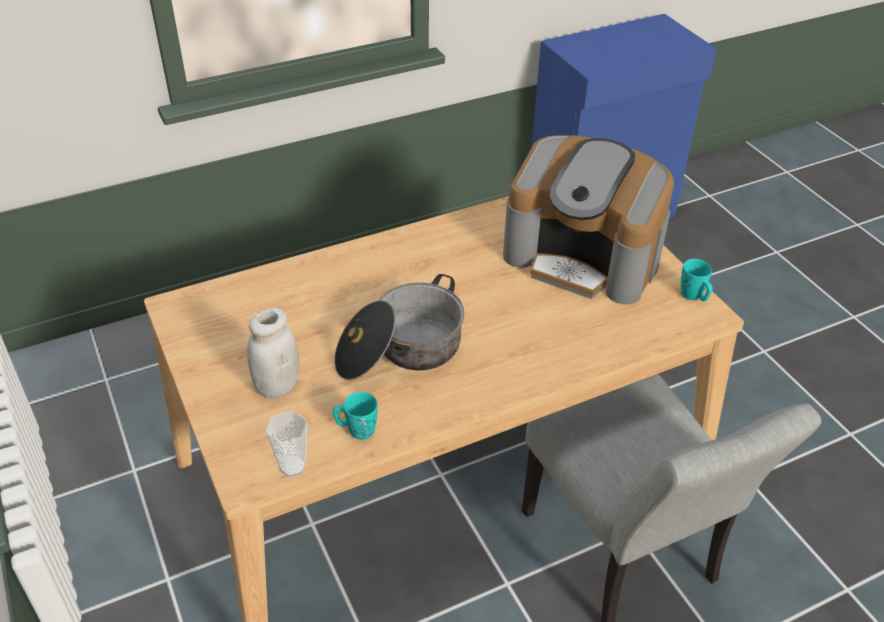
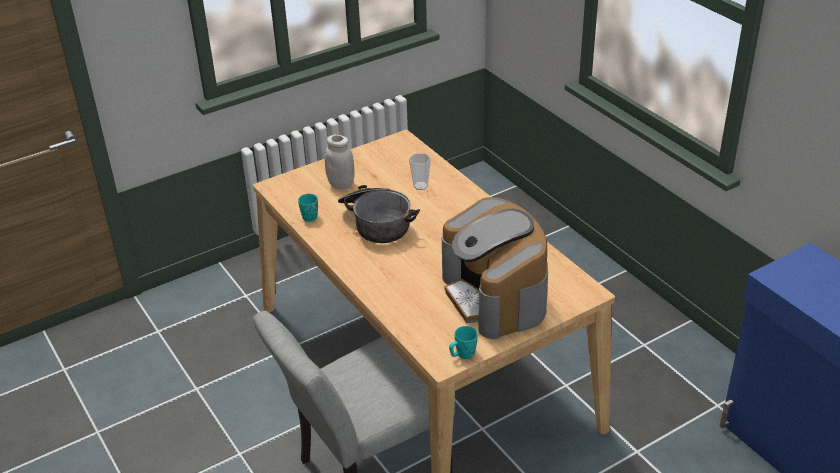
camera: 85 degrees right, 5 degrees down
(292, 466) = (282, 198): cup -> cup (420, 186)
(584, 257) = (495, 296): coffee machine -> coffee machine turned 45 degrees counterclockwise

